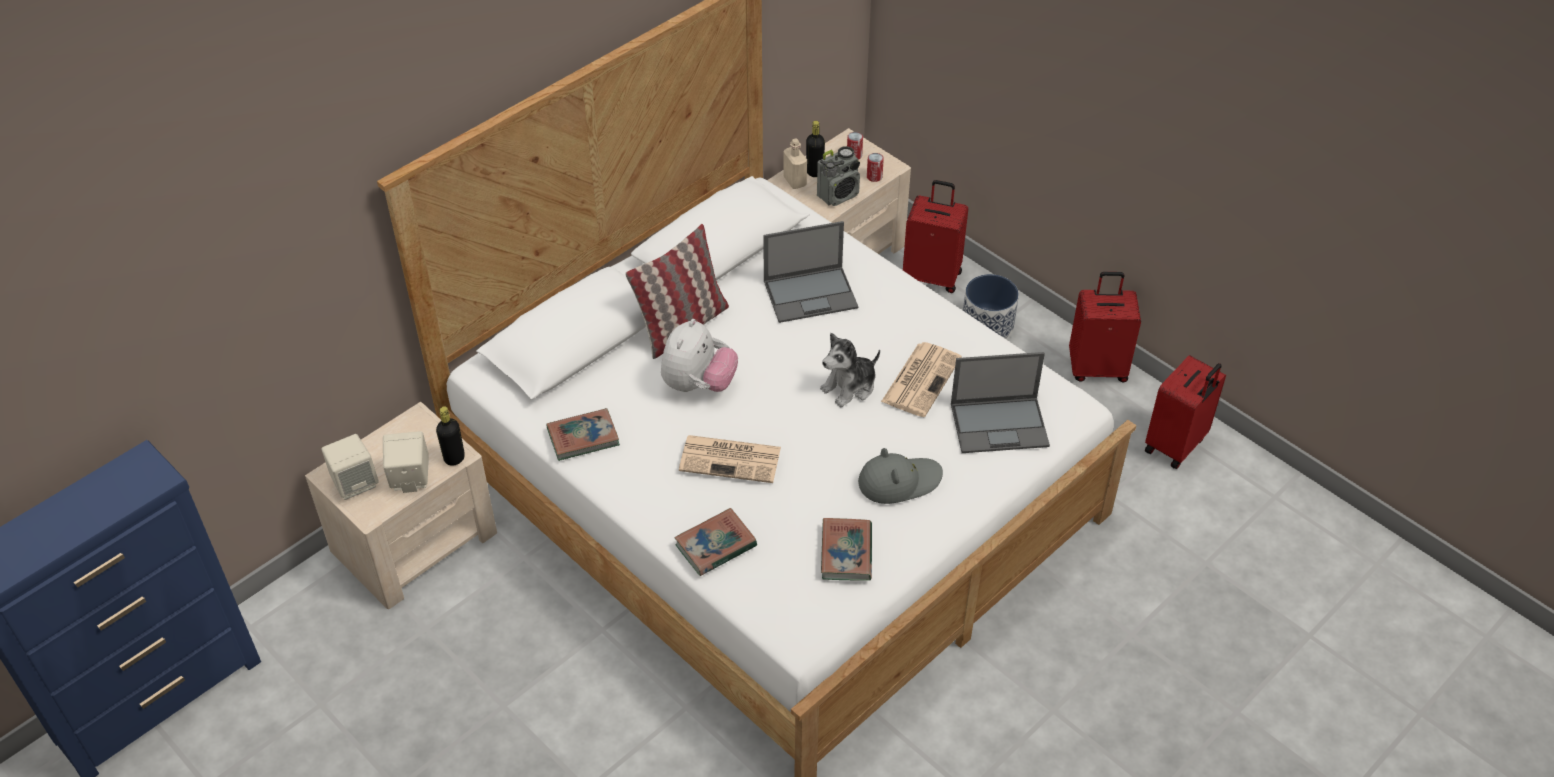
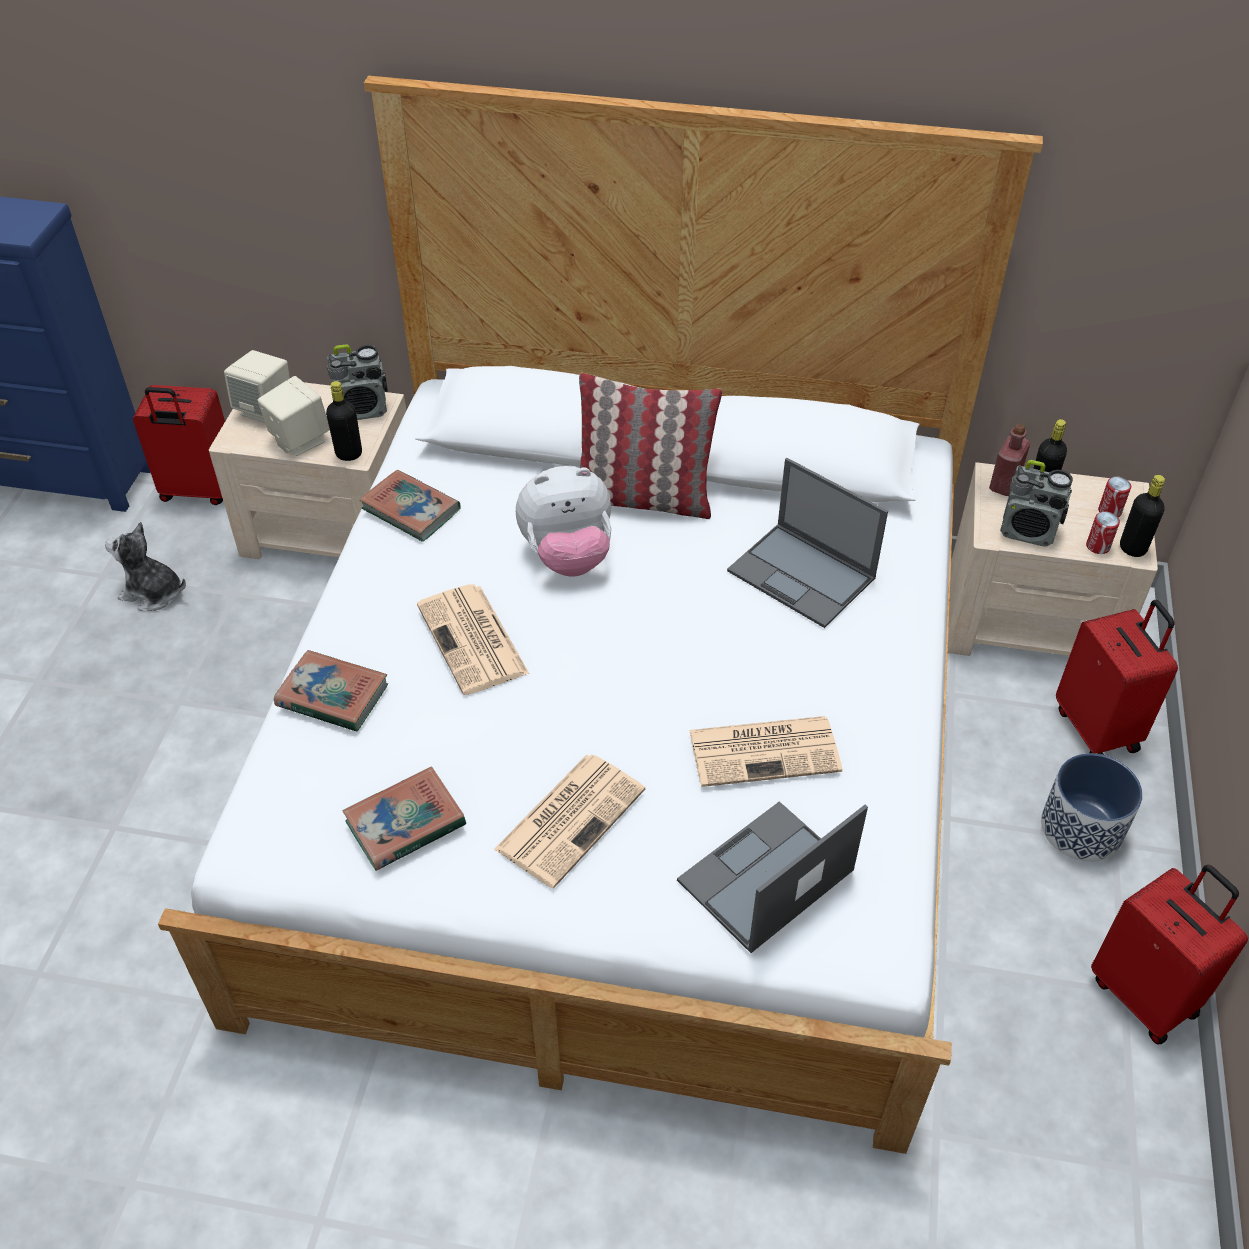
camera: 55 degrees right, 0 degrees up
(414, 430) = (363, 410): none -> radio
(795, 181) = (1004, 485): beige bottle -> red bottle
(850, 387) = (687, 688): plush toy -> plush toy (153, 593)
(888, 165) = (1132, 548): none -> black bottle
(899, 481) = (571, 817): grey hat -> newspaper
(1000, 424) = (764, 878): laptop -> laptop turned 90 degrees clockwise
(1176, 446) = (1108, 1177): red suitcase -> red suitcase (198, 491)

